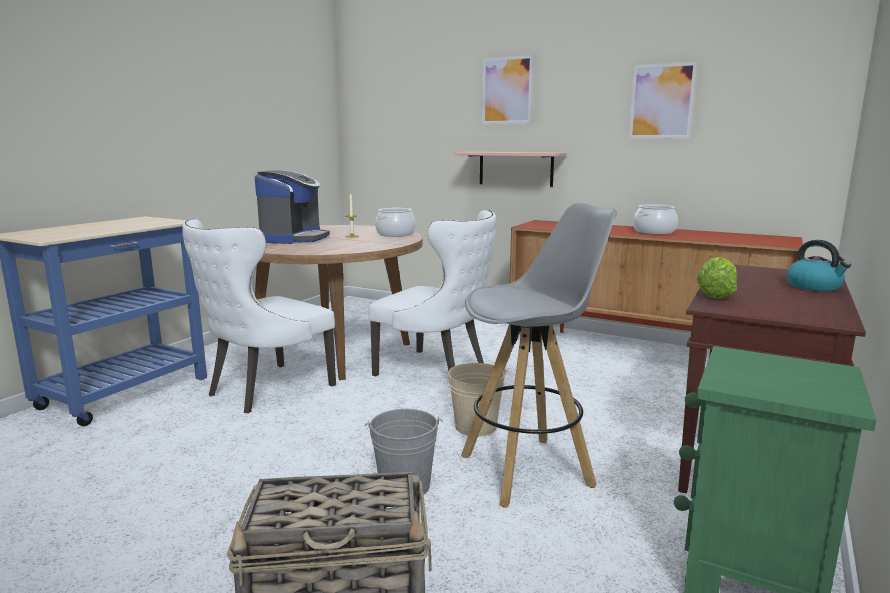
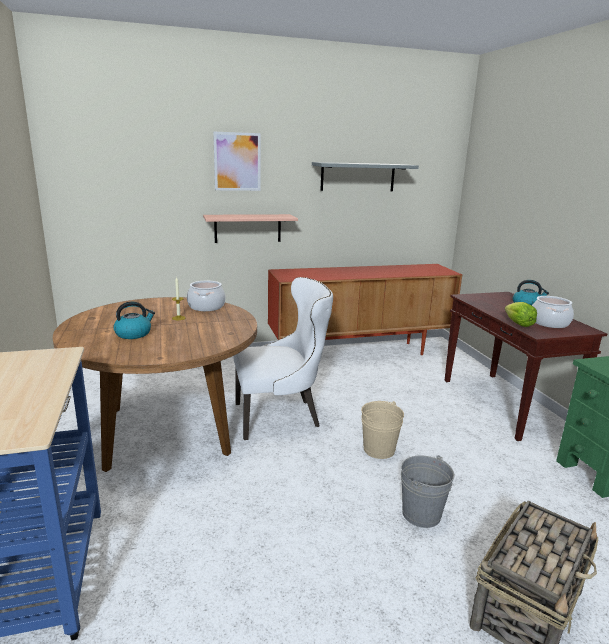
camera: 45 degrees left, 5 degrees up
(265, 390) = (185, 495): white chair -> none
(294, 238) = (134, 334): coffee machine -> kettle
(529, 470) = (451, 464): grey stool -> none
(654, 232) = (369, 271): cooking pot -> cooking pot (549, 323)
(662, 101) = (358, 177): picture -> grey shelf

